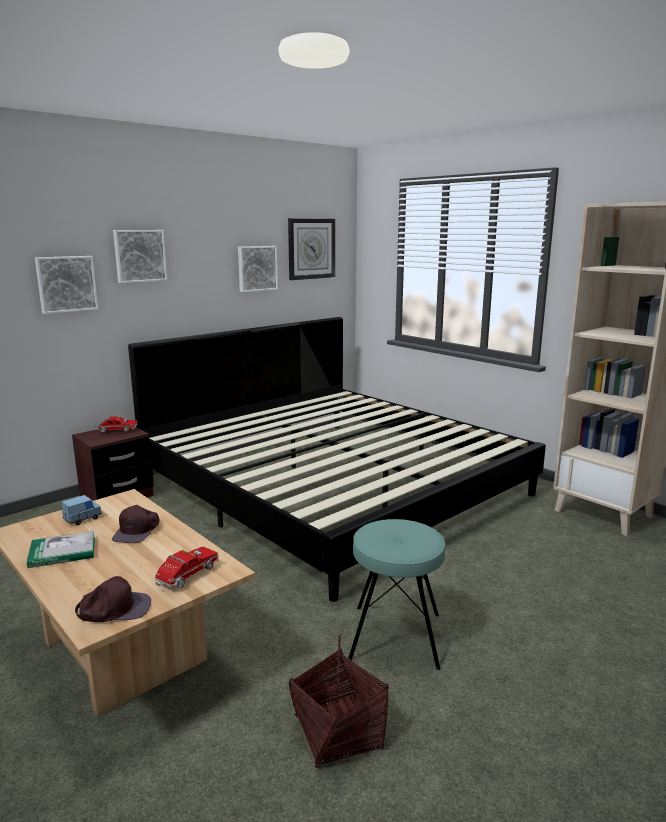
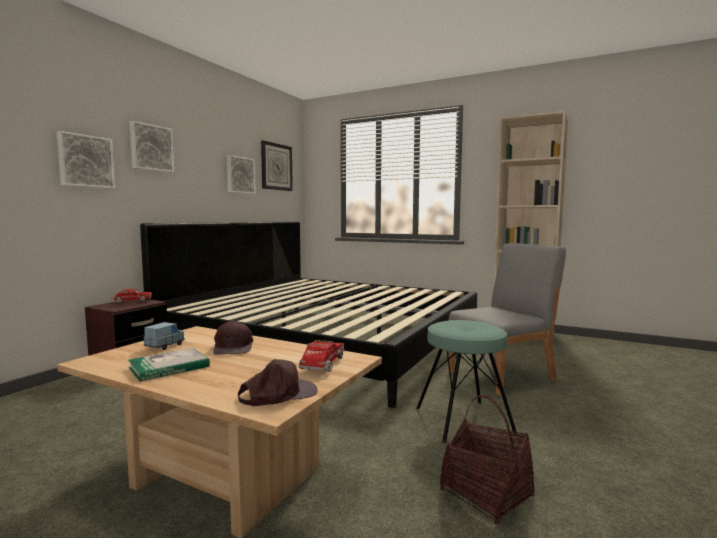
camera: 20 degrees left, 10 degrees down
(504, 579) = (502, 376): none -> grey chair

